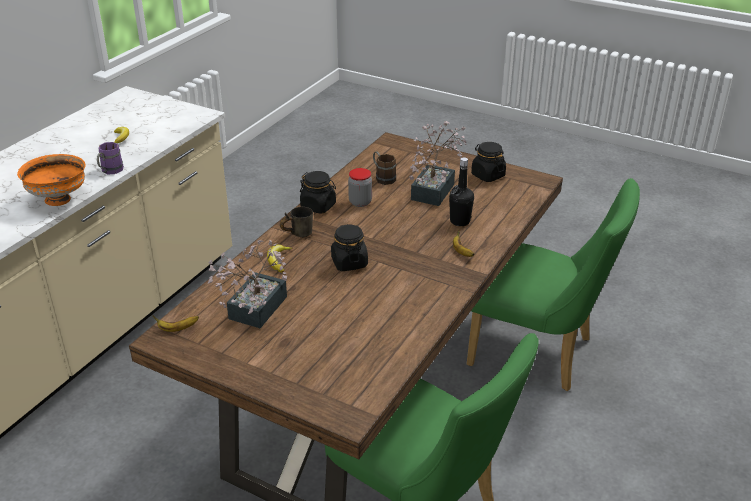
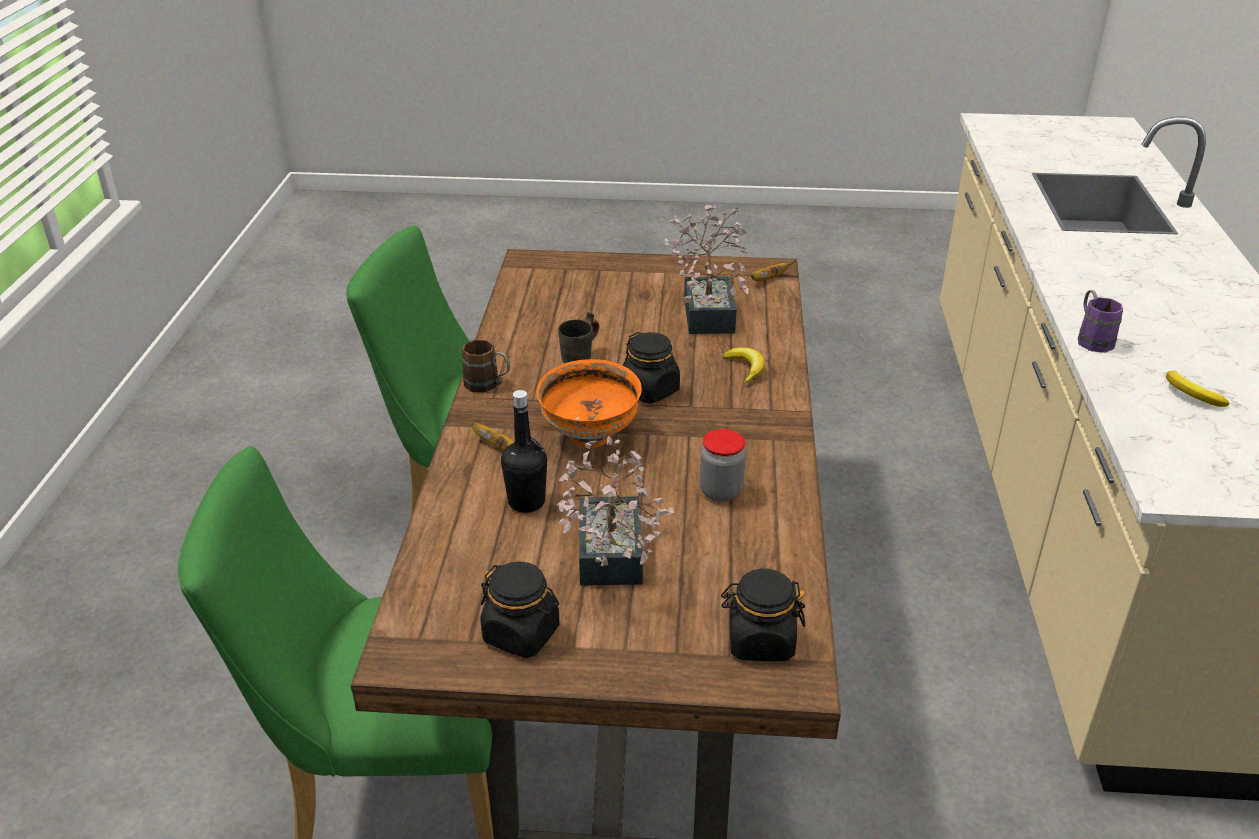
camera: 155 degrees right, 0 degrees up
(58, 199) = (1075, 288): orange bowl -> orange bowl (591, 437)
(297, 233) = (763, 411): grey mug -> grey mug (583, 358)
(318, 206) = (780, 464): black jar -> black jar (760, 641)
(382, 177) = (728, 559): brown mug -> brown mug (488, 385)

